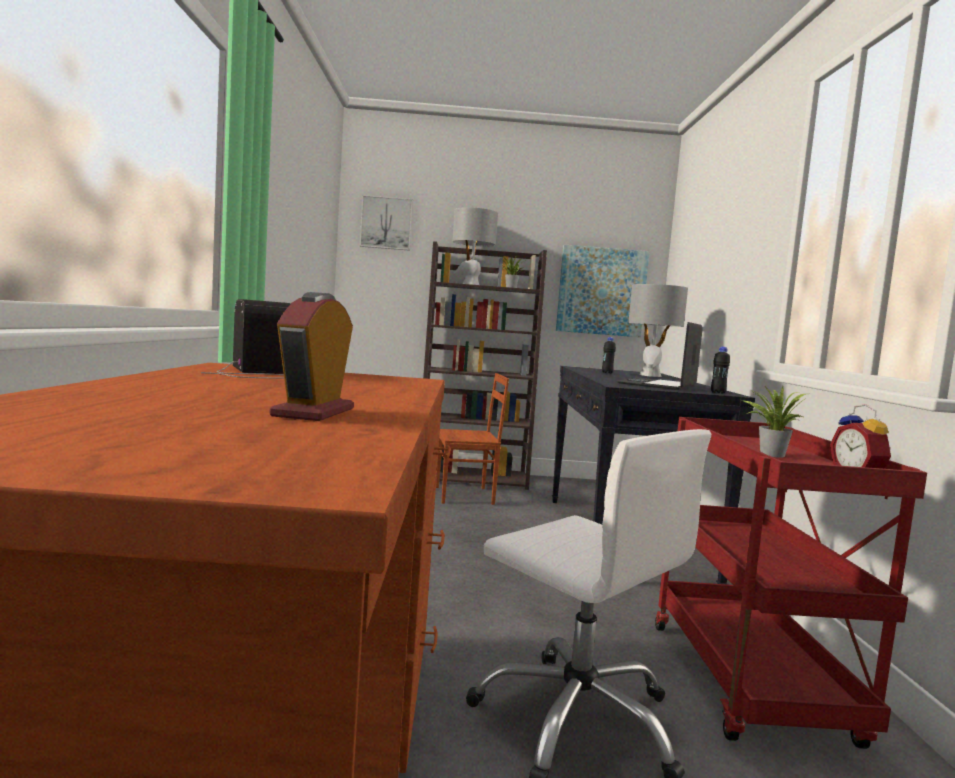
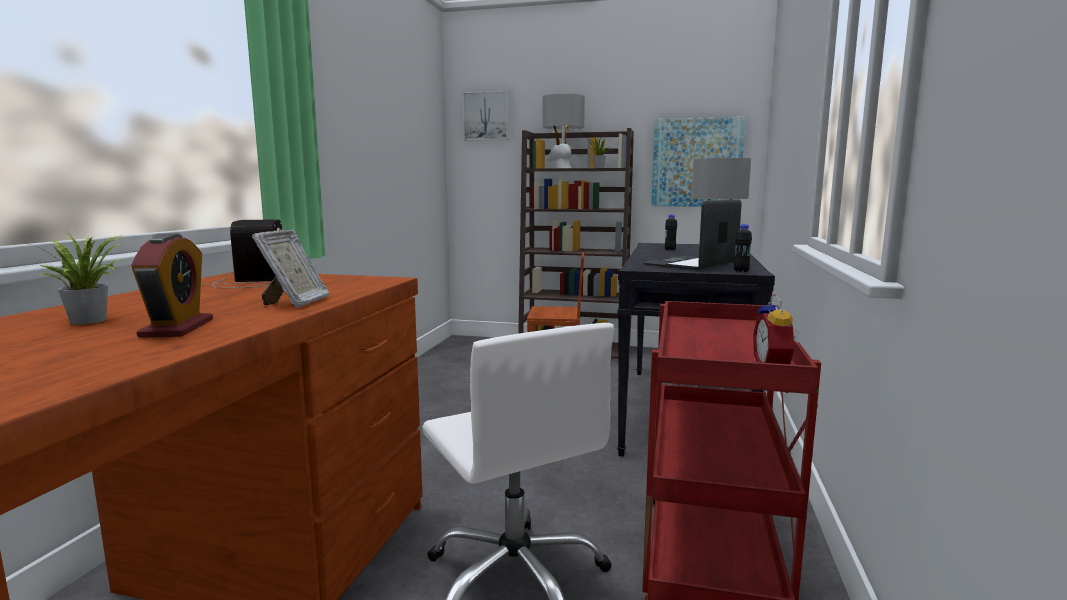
camera: 15 degrees right, 5 degrees up
(314, 412) = (177, 328): alarm clock -> alarm clock turned 150 degrees clockwise
(381, 395) = (295, 303): none -> picture frame
(769, 454) = (720, 341): potted plant -> potted plant (91, 320)

